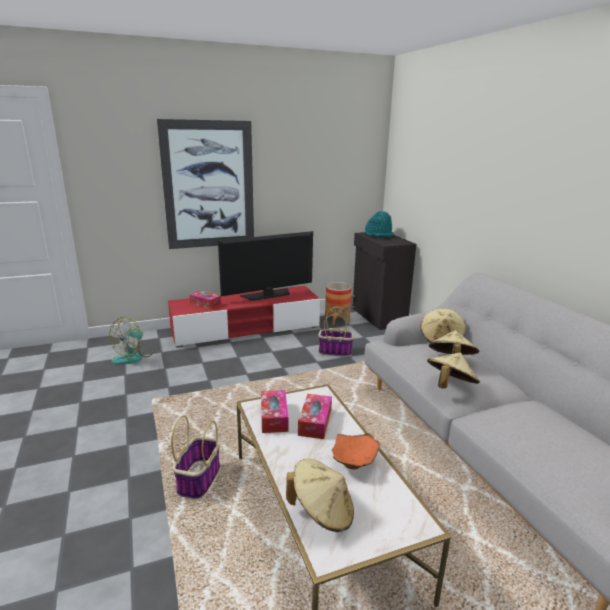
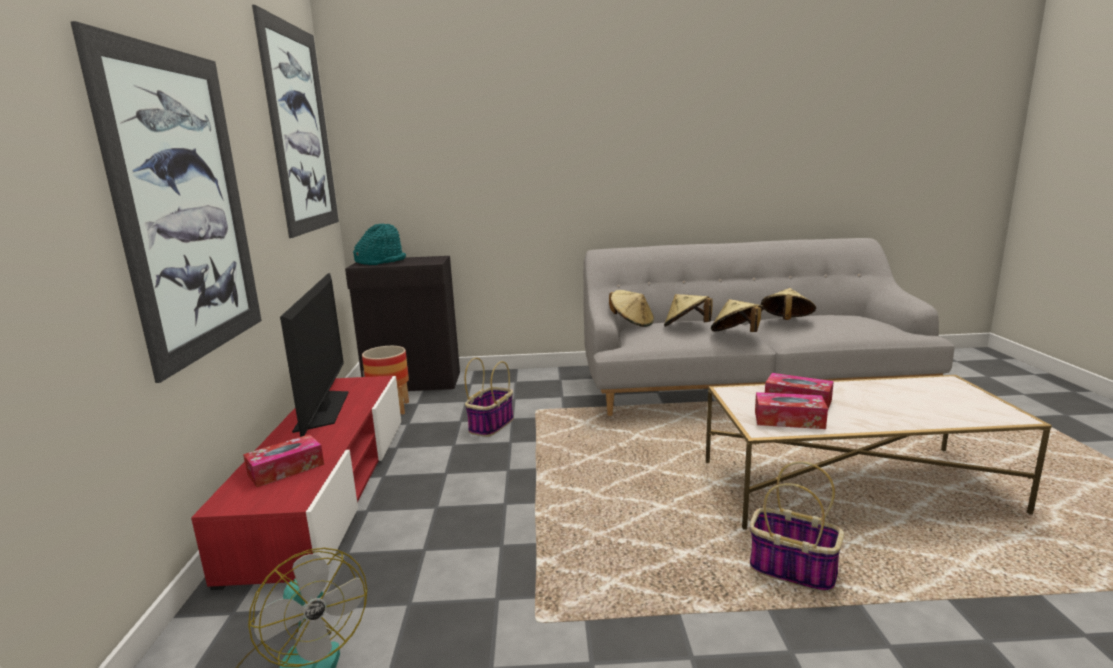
camera: 70 degrees left, 5 degrees down
(322, 512) = (956, 412): beige hat -> beige hat (786, 322)
(341, 148) = (300, 130): none -> picture
(354, 463) = (872, 392): orange bowl -> none

